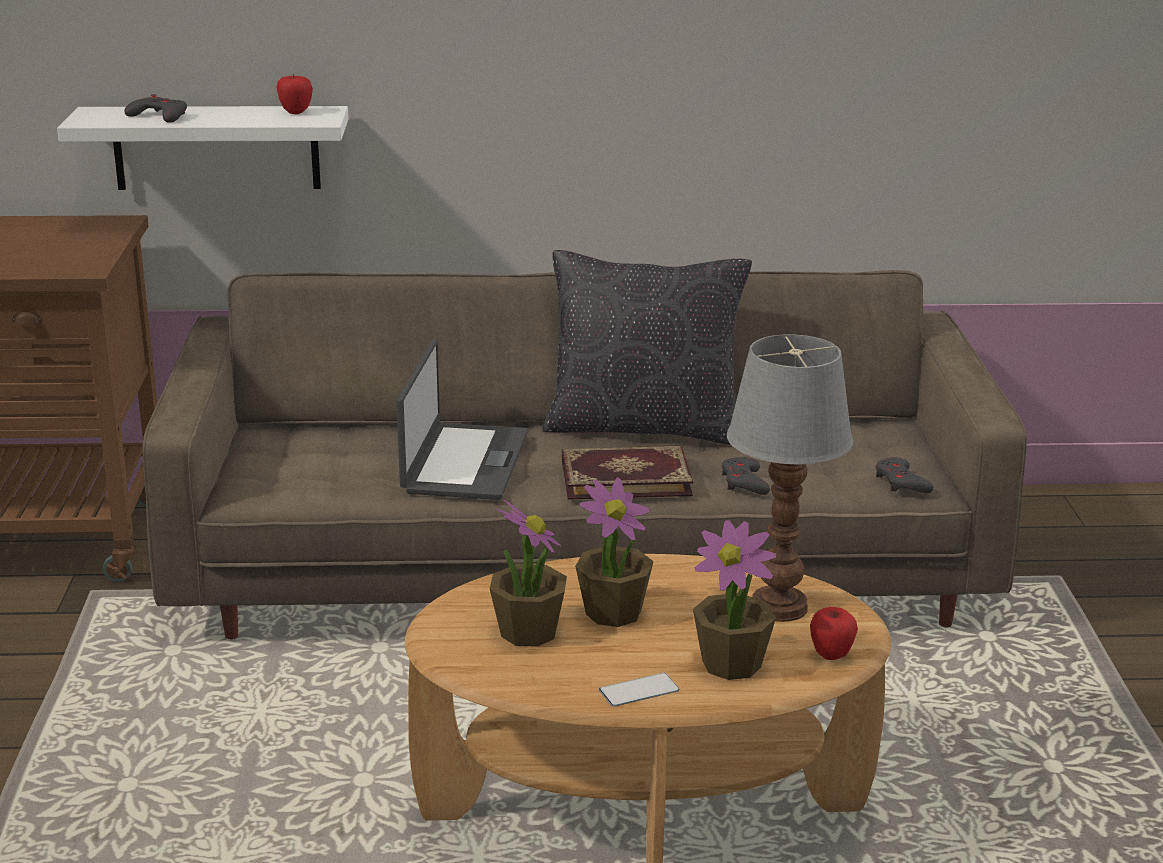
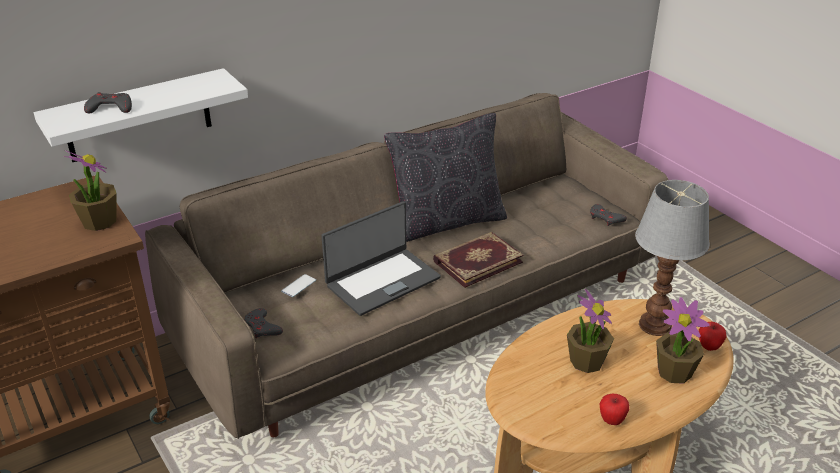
camera: 30 degrees left, 10 degrees up
(296, 112) = (199, 82): apple -> apple (611, 420)
(463, 462) = (382, 281): laptop -> laptop turned 75 degrees clockwise
(528, 632) = (561, 393): potted plant -> potted plant (99, 221)
(639, 690) = (653, 409): phone -> phone (298, 286)
(744, 482) = (536, 244): grey game controller -> grey game controller (262, 327)

